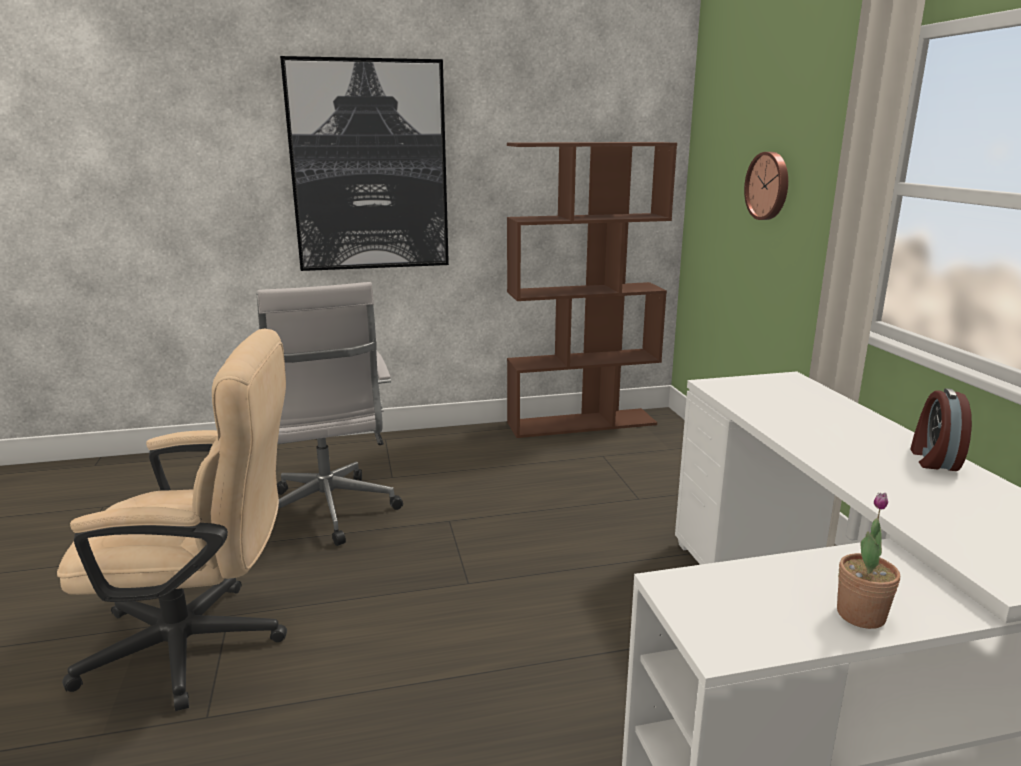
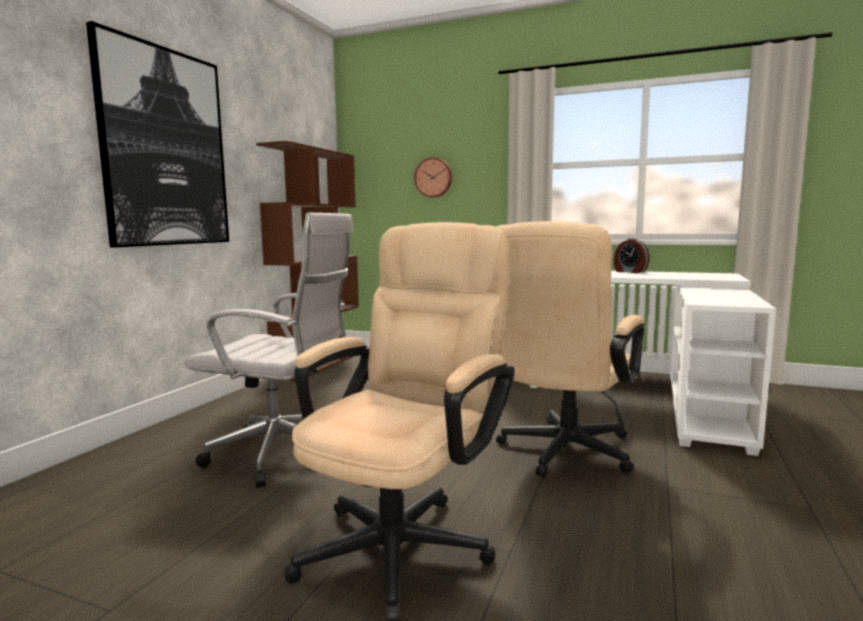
camera: 55 degrees left, 10 degrees down
(479, 681) = (561, 454): none -> beige office chair
(861, 615) = (737, 295): potted plant -> none

